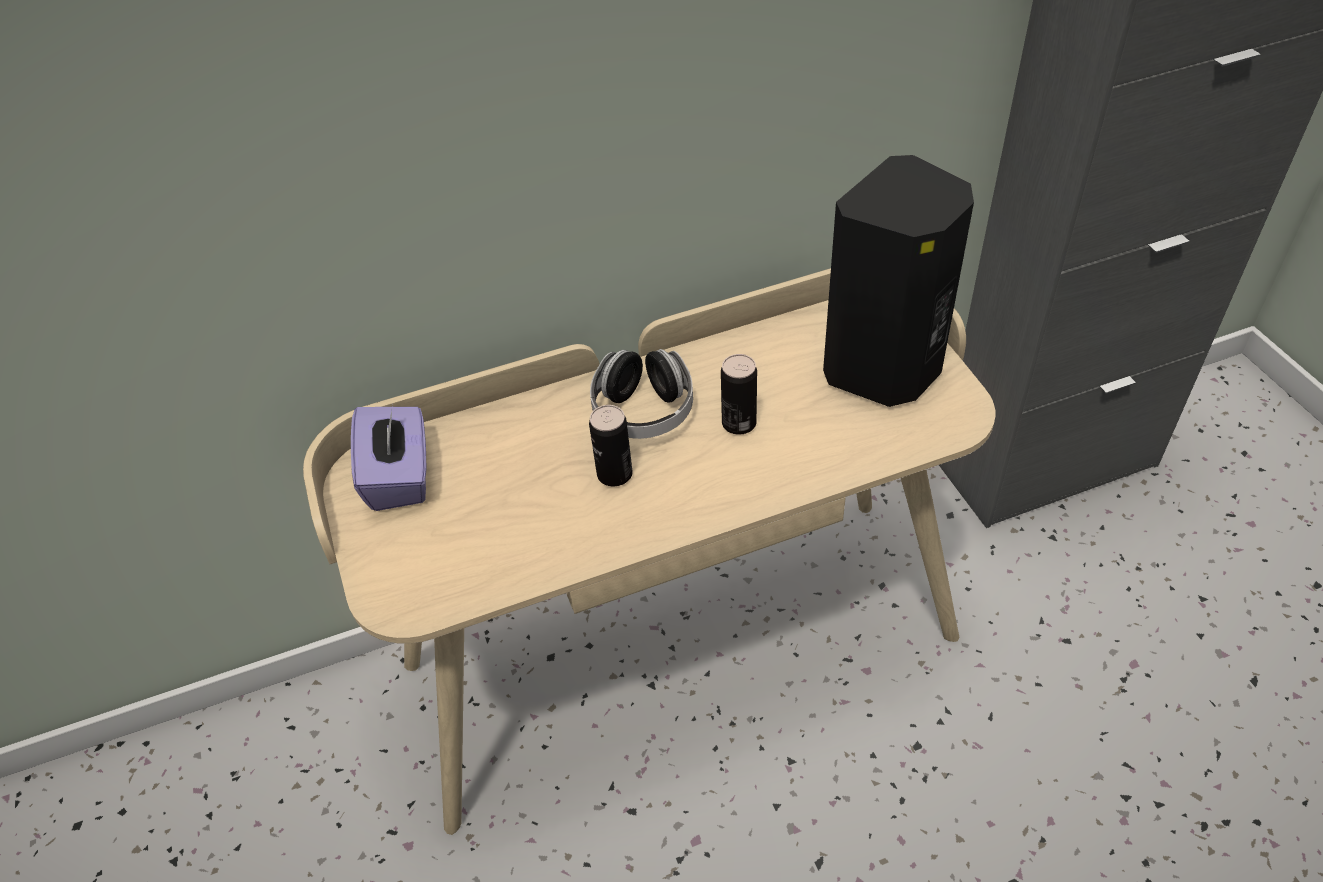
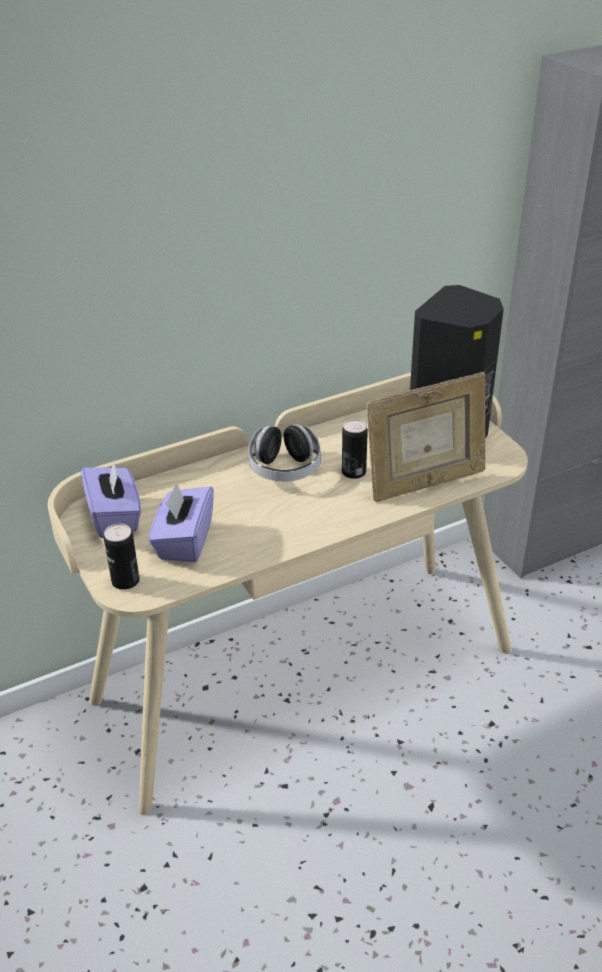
camera: 10 degrees left, 10 degrees down
(485, 524) = (184, 541): none -> purple tissue box
(614, 474) = (272, 506): can -> can (125, 581)
(838, 450) = (425, 484): none -> picture frame

